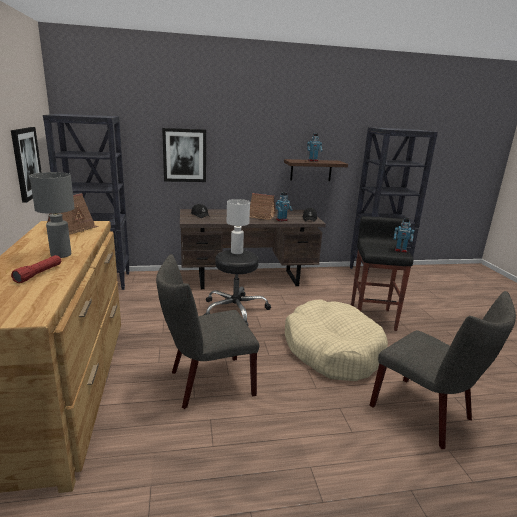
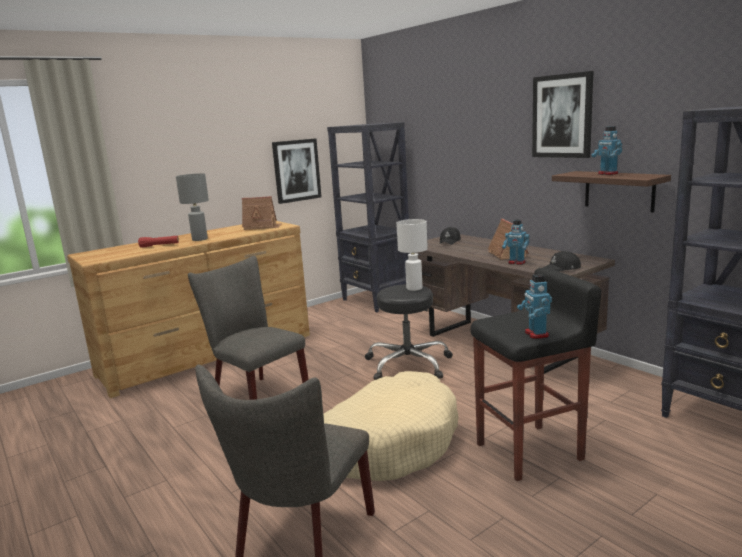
camera: 65 degrees right, 5 degrees down
(184, 155) = (460, 165): picture -> picture (562, 116)

